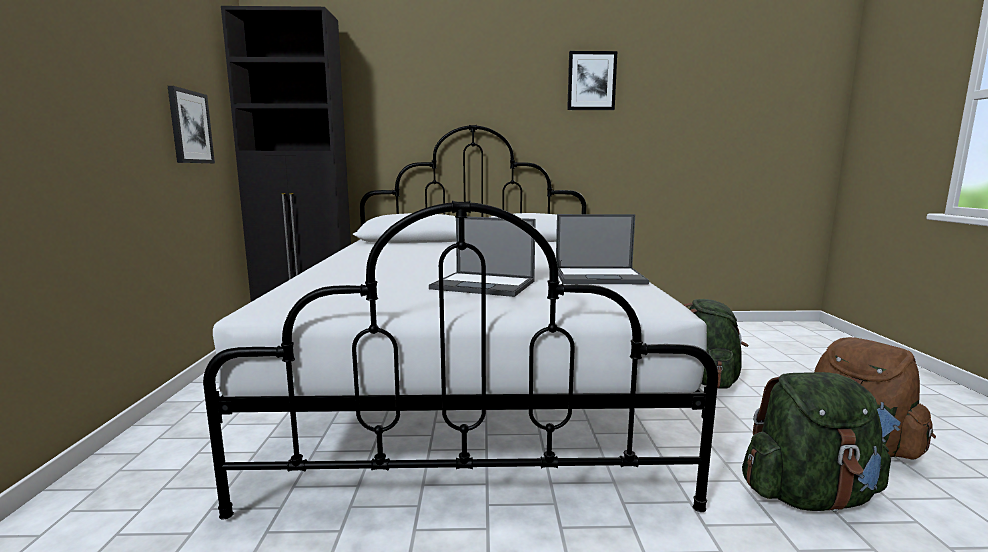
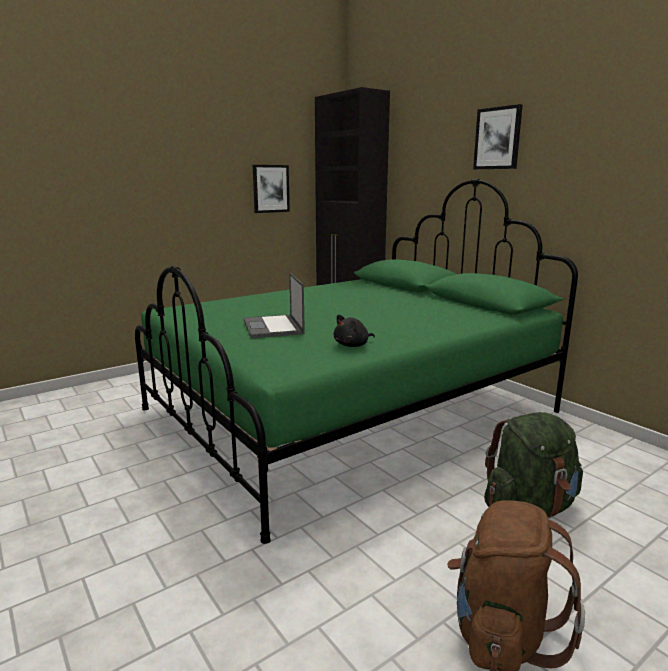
camera: 55 degrees right, 5 degrees up
(472, 383) = (351, 411): white bed -> green bed
(591, 81) = (603, 123): picture -> picture (497, 138)
(600, 277) = (353, 345): laptop -> black plush toy
(808, 496) = (343, 599): green backpack -> none

